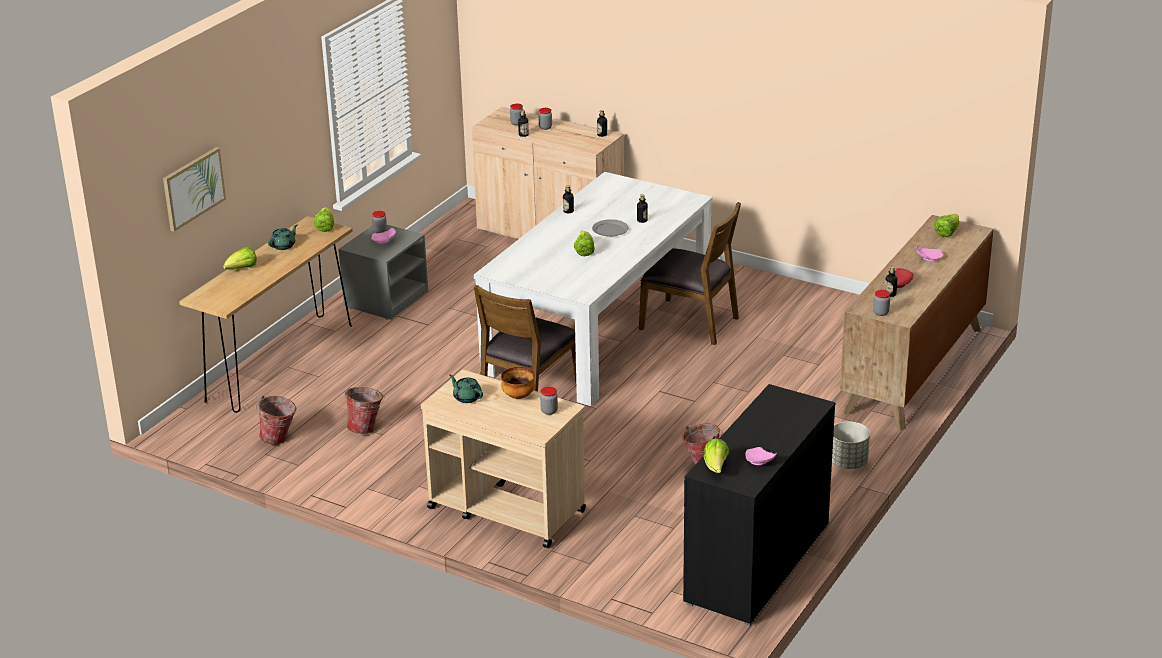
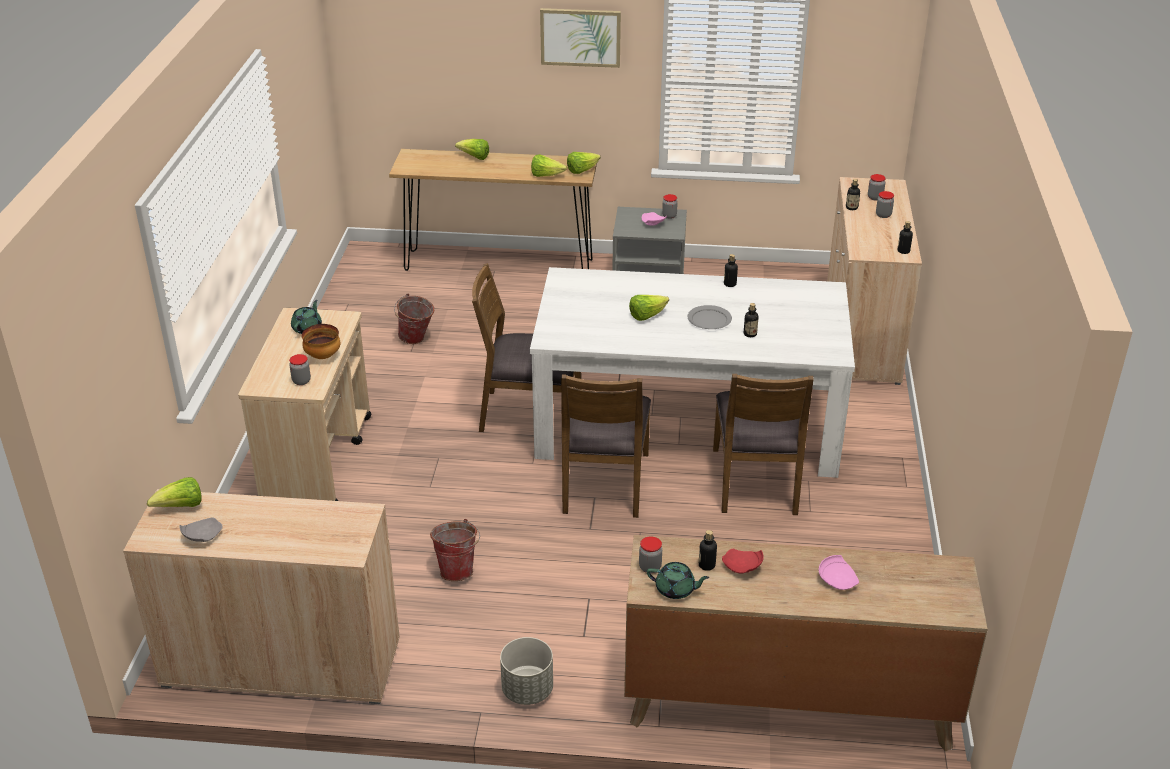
camera: 65 degrees right, 5 degrees up
(193, 188) = (441, 56): picture -> picture (580, 37)
(279, 440) = (373, 303): bucket -> none
(283, 246) = (531, 163): green teapot -> green teapot (676, 589)
(645, 383) = (603, 483): none -> brown chair
(757, 563) = (282, 663): black cabinet -> beige cabinet
(759, 462) = (202, 536): pink plate -> grey plate
(947, 232) = (930, 583): lettuce -> lettuce (546, 175)

